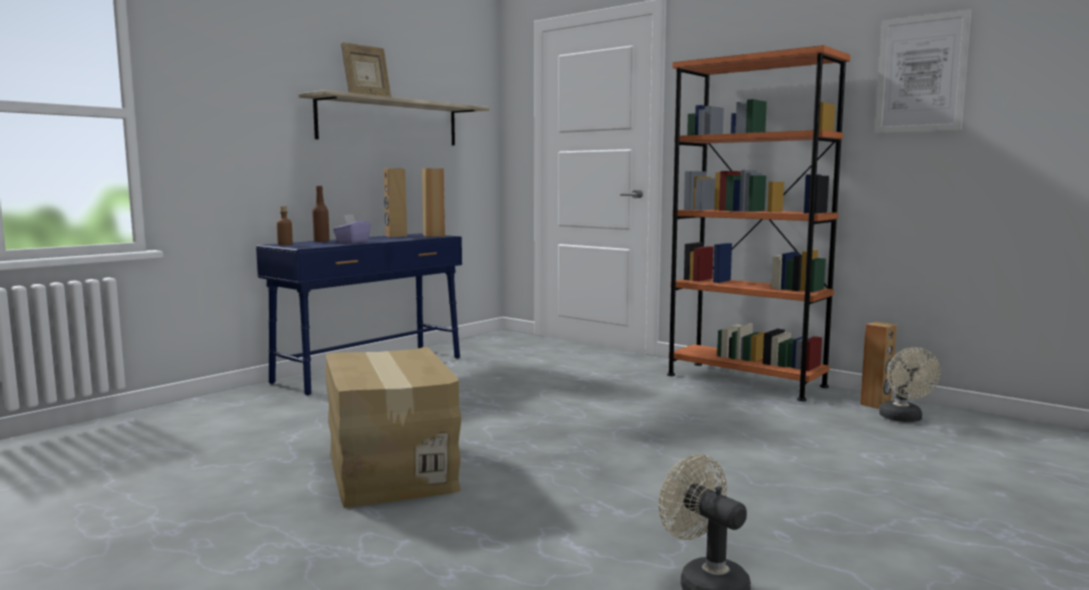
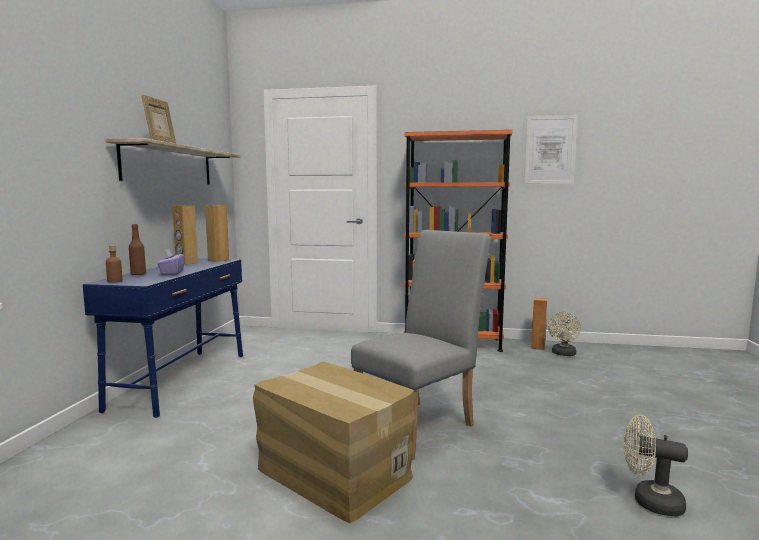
camera: 30 degrees left, 0 degrees up
(548, 452) = (421, 425): none -> grey chair
(904, 419) = (563, 354): beige fan -> beige fan turned 60 degrees clockwise

